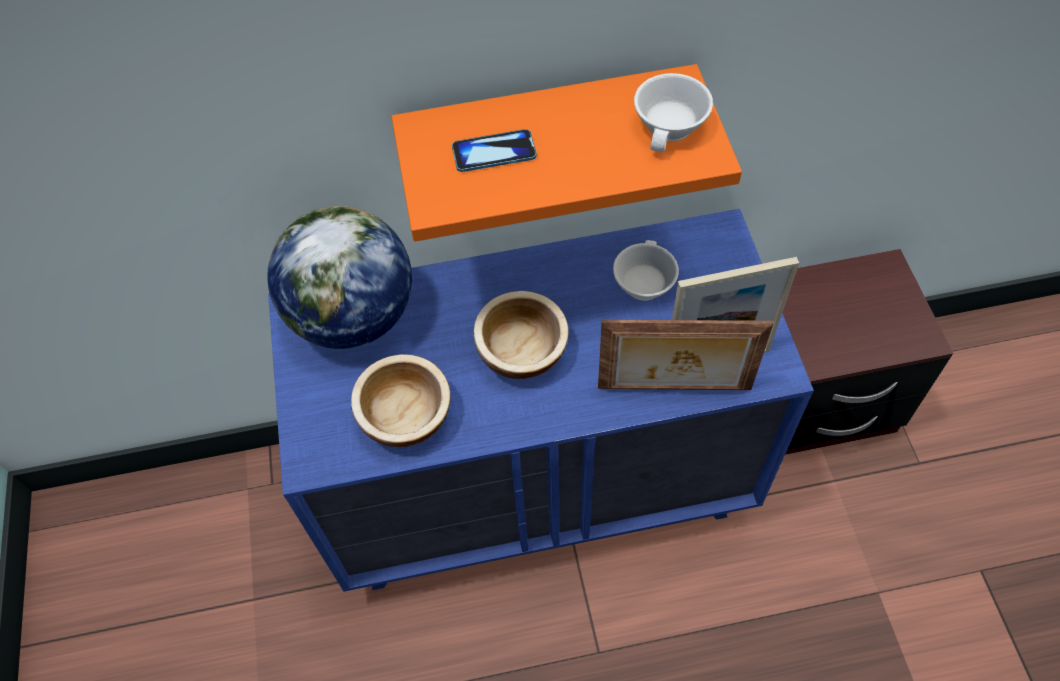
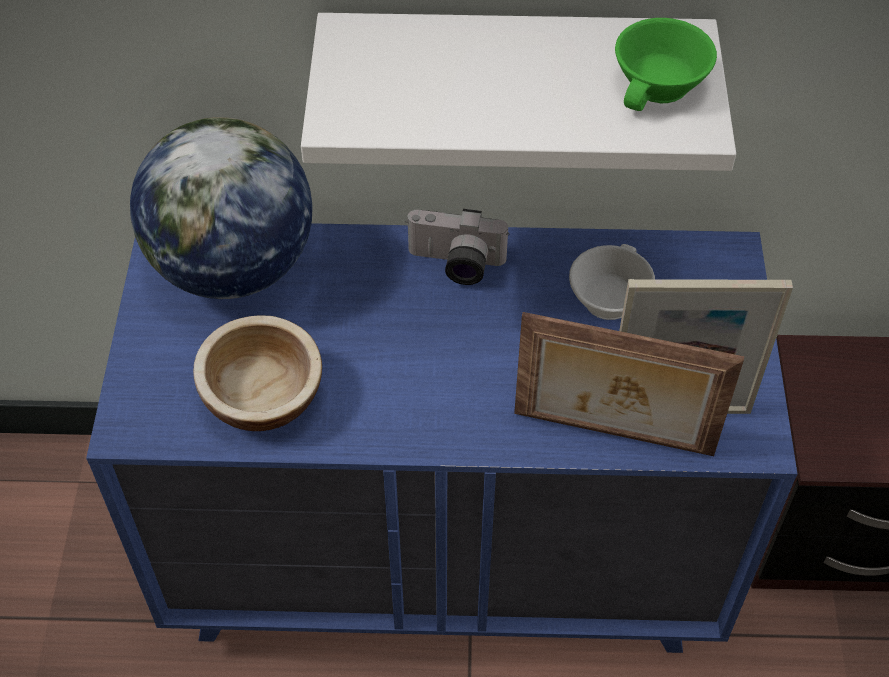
camera: 10 degrees right, 5 degrees down
(494, 152) = (429, 76): phone -> none
(521, 352) = (429, 350): bowl -> none
(522, 280) = (455, 265): none -> camera
(546, 132) = (513, 74): orange shelf -> white shelf
(672, 127) = (661, 87): white cup -> green cup

